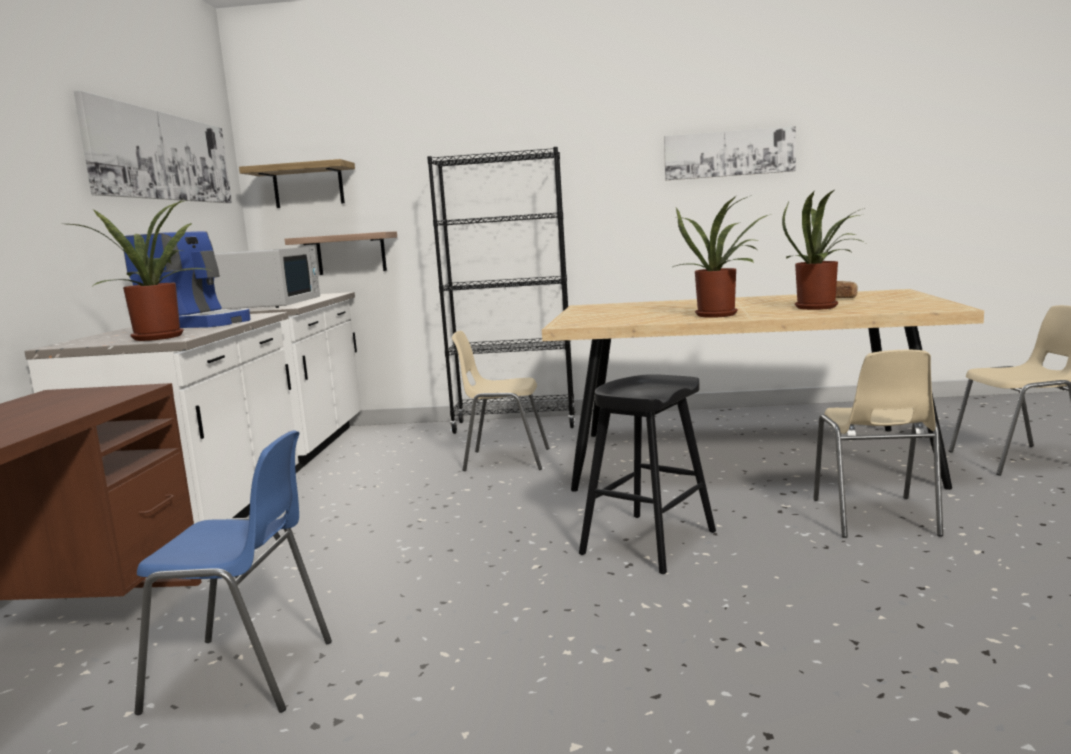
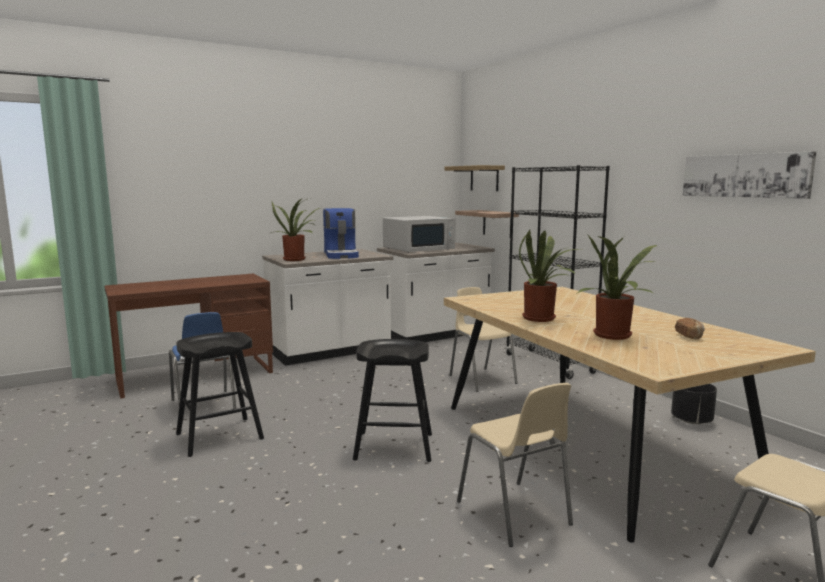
camera: 55 degrees right, 0 degrees up
(163, 156) = (385, 164): picture -> none
(435, 674) = (219, 436): none -> black stool
(733, 416) = (692, 420): none -> black planter
(875, 518) = (515, 514): beige chair -> beige chair turned 90 degrees counterclockwise

